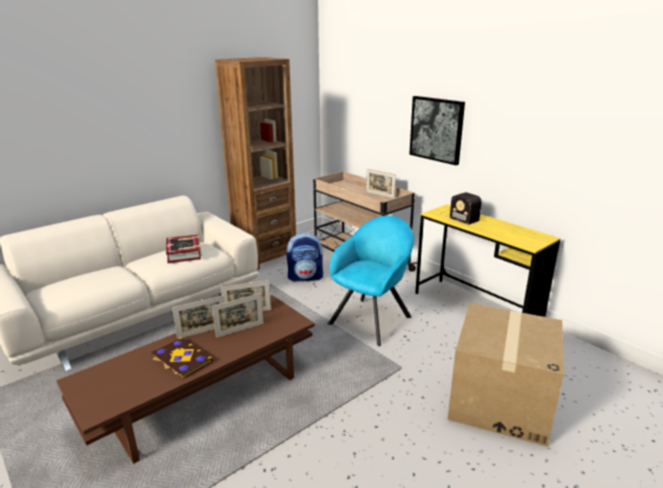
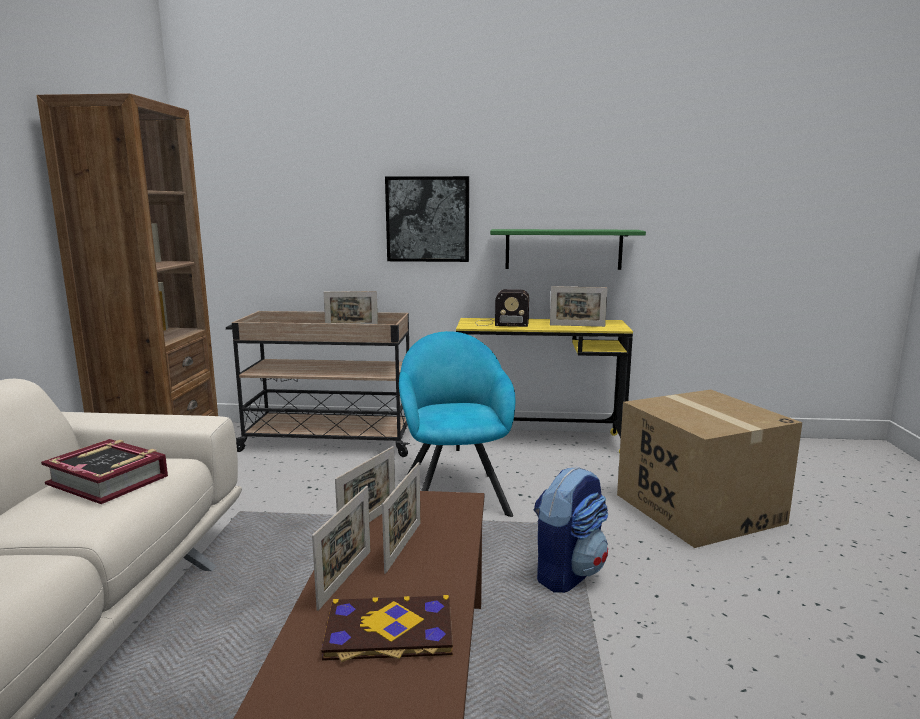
camera: 45 degrees left, 10 degrees down
(305, 277) = (283, 484): backpack -> backpack (568, 572)
(506, 234) = (577, 325): none -> picture frame
(524, 169) = (563, 249): none -> green shelf

